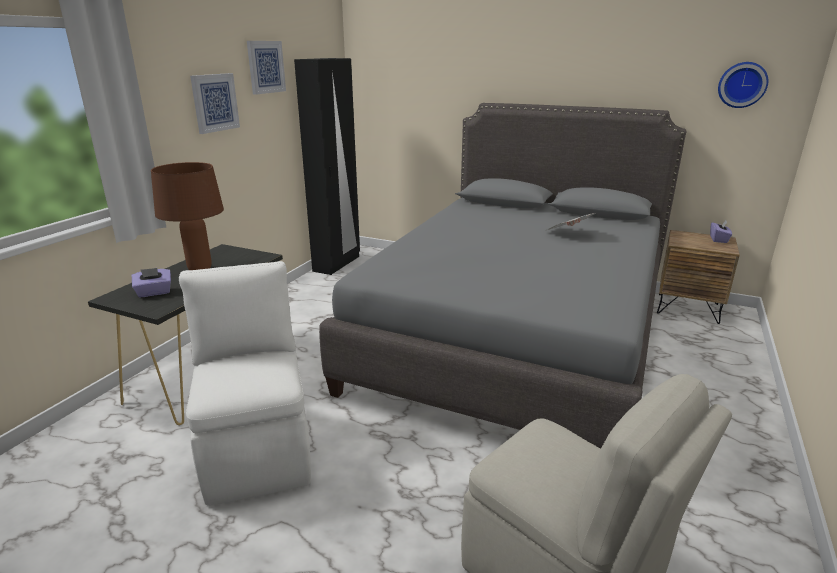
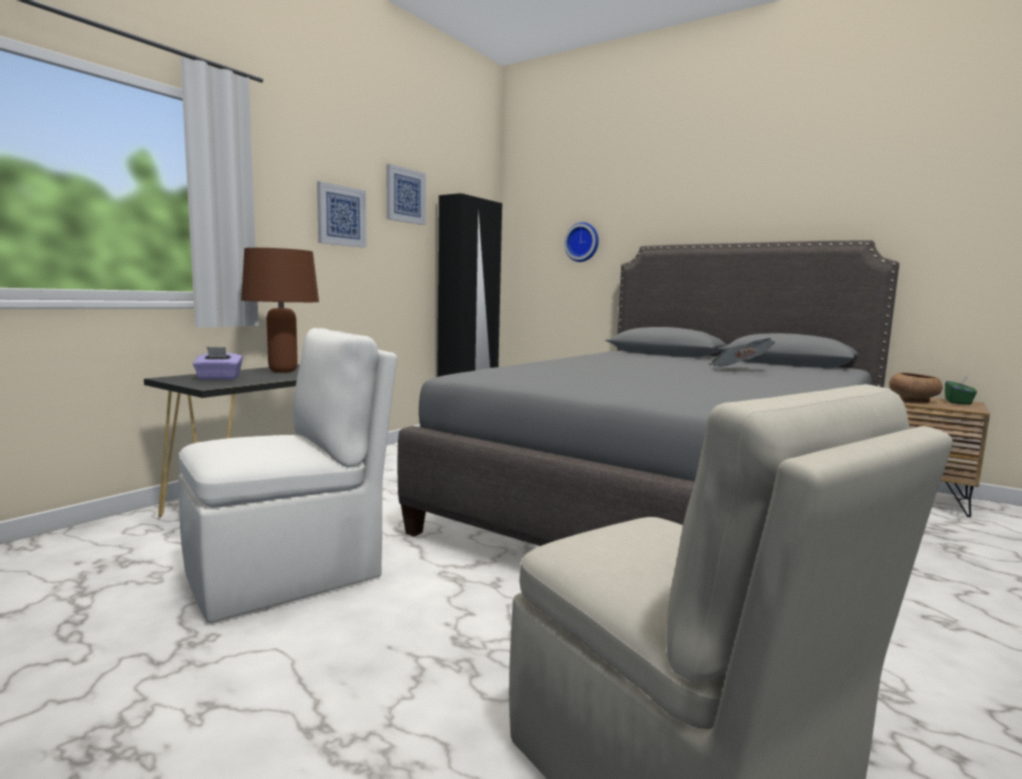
camera: 10 degrees right, 15 degrees down
(258, 449) = (289, 573): white chair -> white chair turned 60 degrees clockwise
(688, 241) = (913, 401): none -> brown bowl
(718, 239) = (958, 402): purple tissue box -> green tissue box
(742, 85) = (971, 205): wall clock -> wall clock (582, 242)

